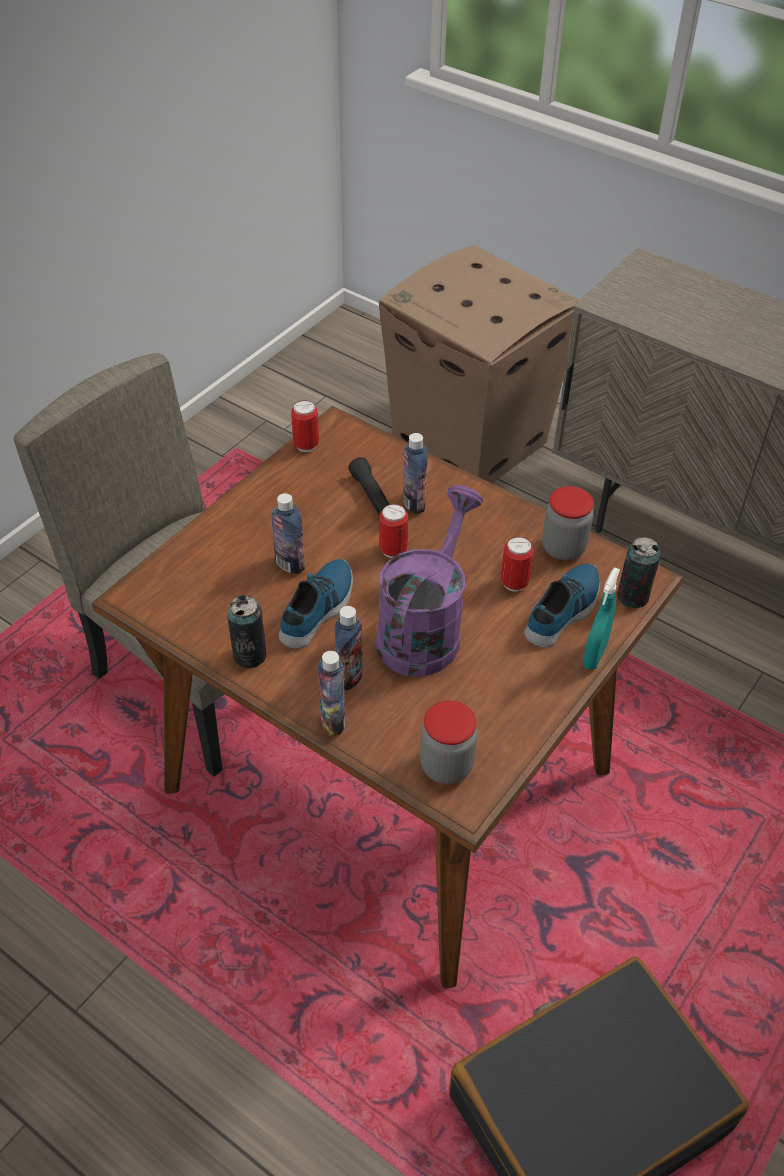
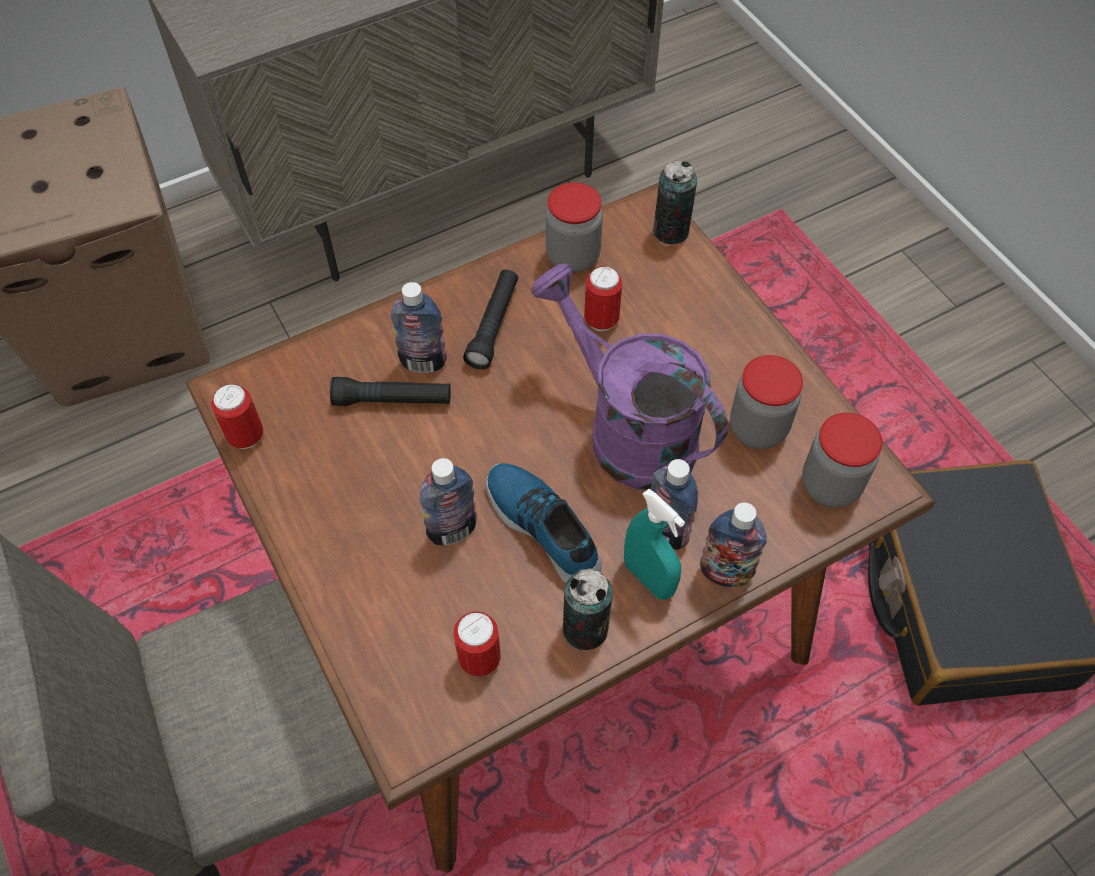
camera: 65 degrees left, 10 degrees up
(393, 550) = (489, 413): can -> can (479, 659)
(469, 527) = (493, 325): none -> black flashlight
(472, 705) = (757, 428): none -> jar
(564, 610) = (662, 294): shoe -> none
(594, 655) = (734, 296): turquoise spray bottle -> turquoise spray bottle (648, 578)

